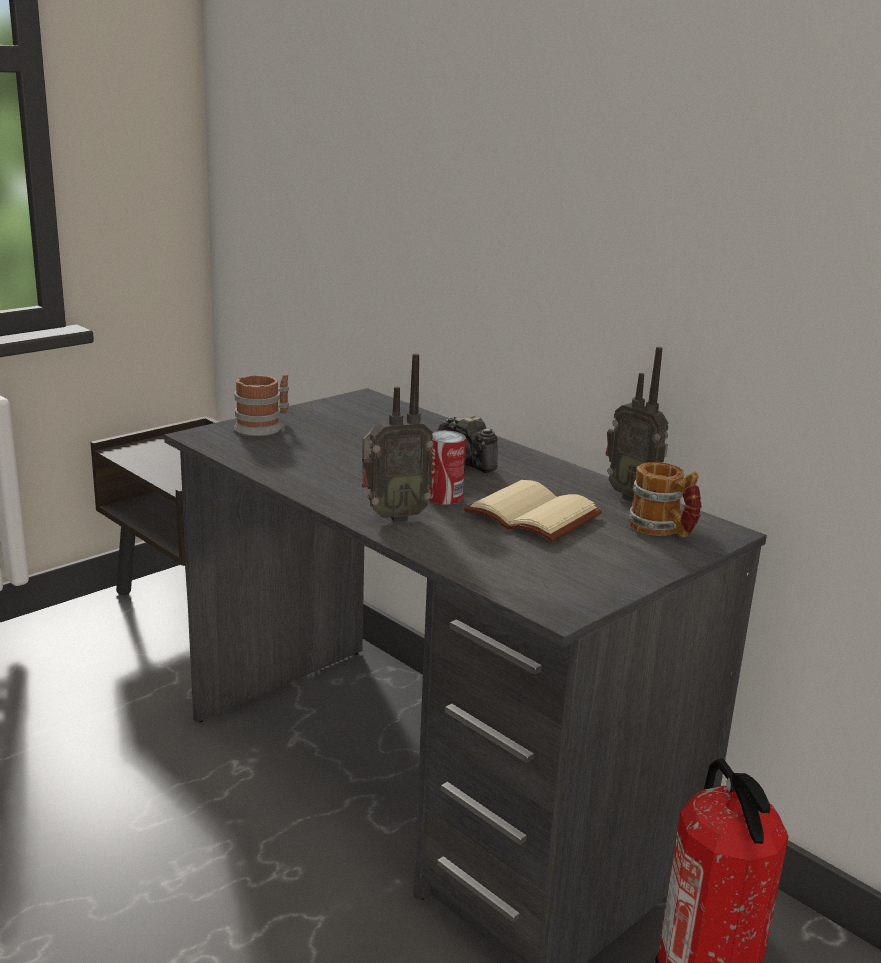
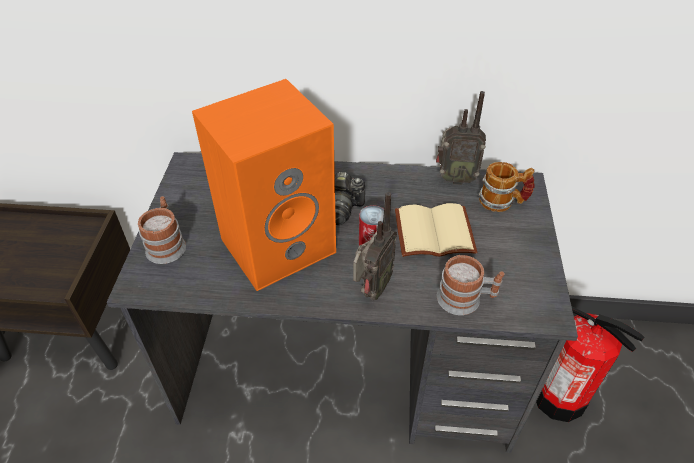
camera: 40 degrees left, 25 degrees up
(360, 461) = (279, 243): none -> orange speaker
(481, 561) = (466, 299): none -> mug

